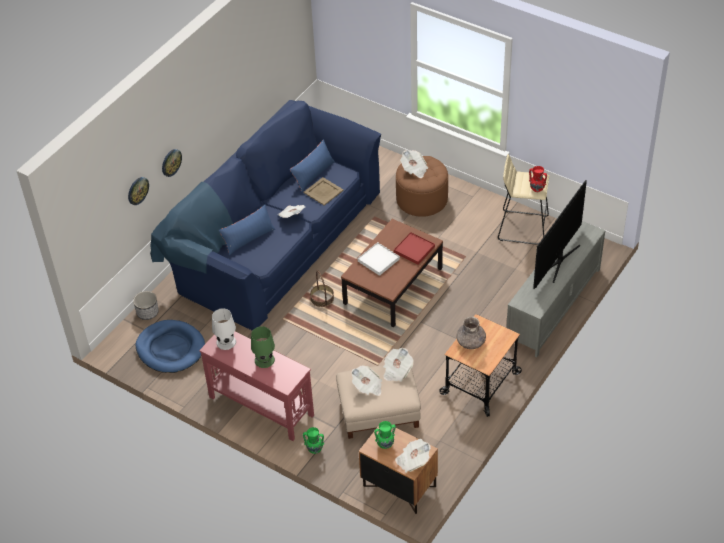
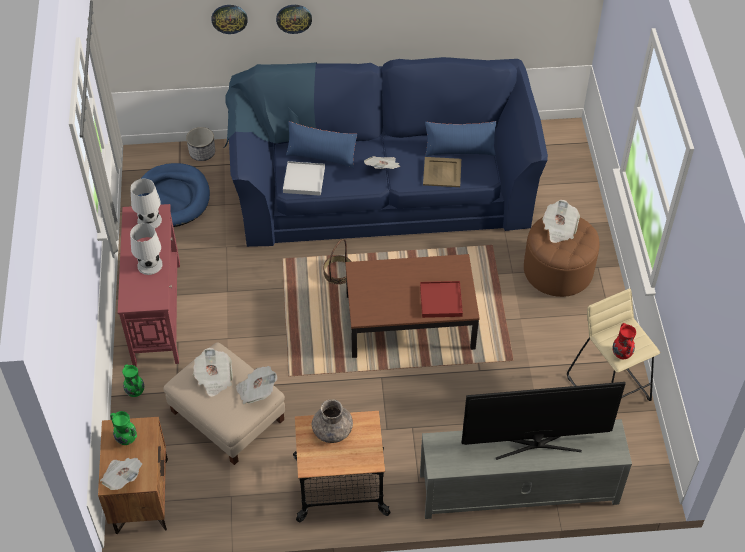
camera: 50 degrees right, 5 degrees up
(264, 360) = (149, 265): green table lamp -> white table lamp
(378, 260) = (397, 279): white tray -> white tray (304, 180)

